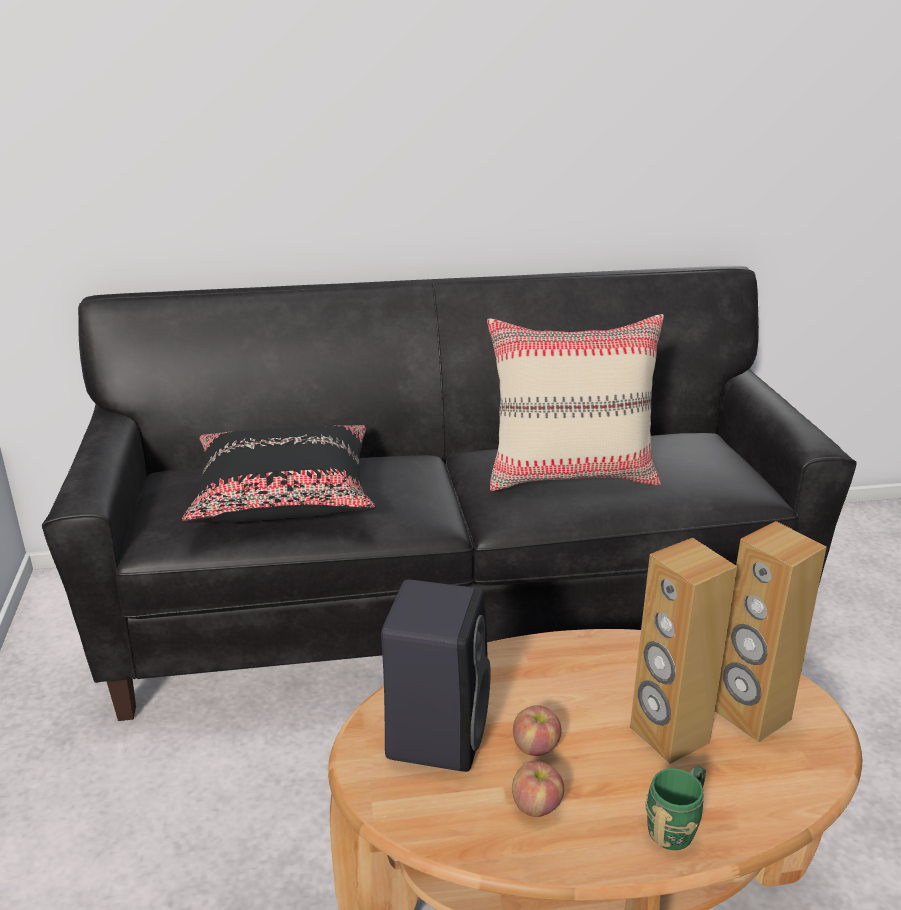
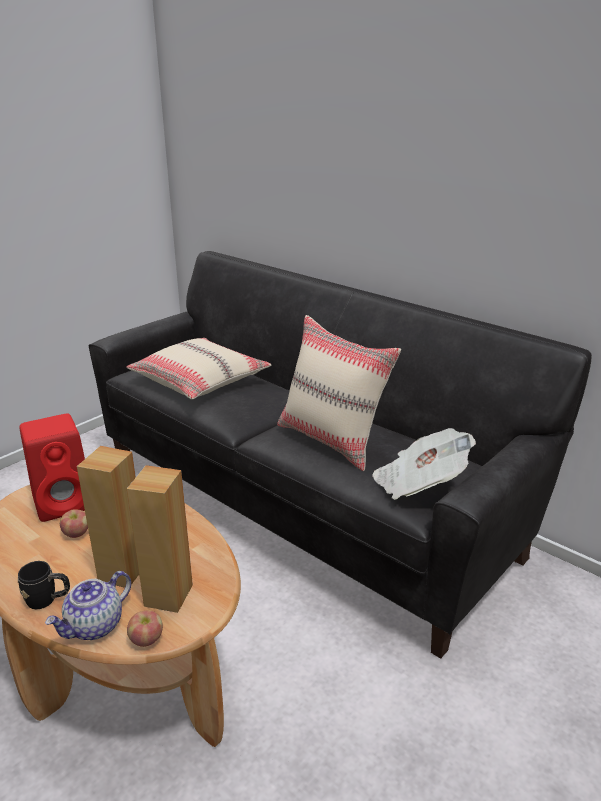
camera: 50 degrees right, 0 degrees up
(284, 494) = (200, 380): black pillow -> beige pillow
(437, 731) = (66, 502): black speaker -> red speaker
(536, 805) = (32, 551): apple -> apple (146, 640)
(676, 826) = (48, 600): green mug -> black mug
(720, 468) = (419, 483): none -> newspaper
(769, 798) = (95, 626): none -> teapot

